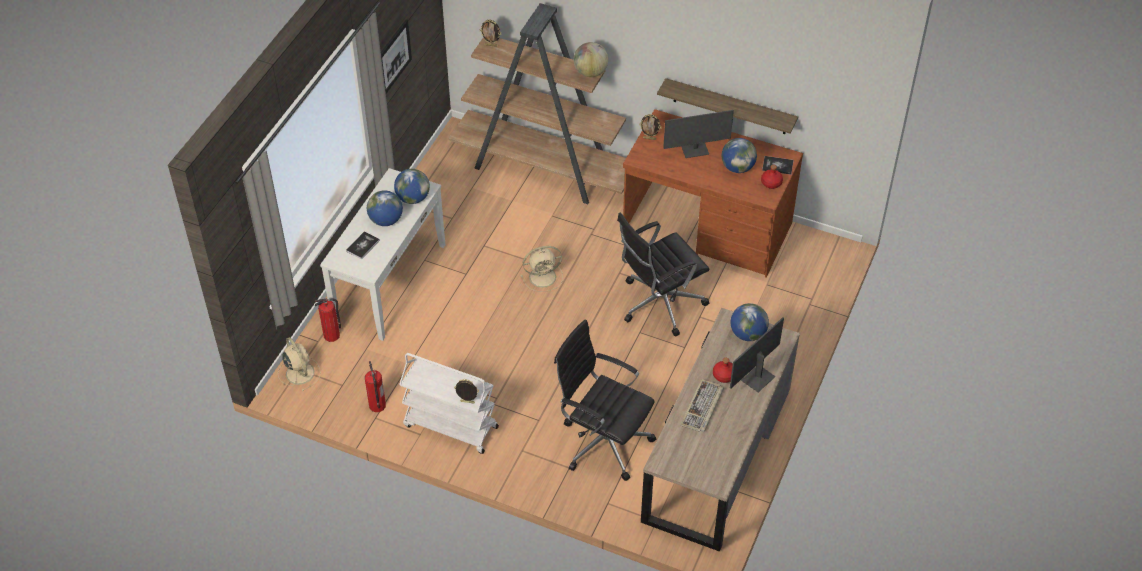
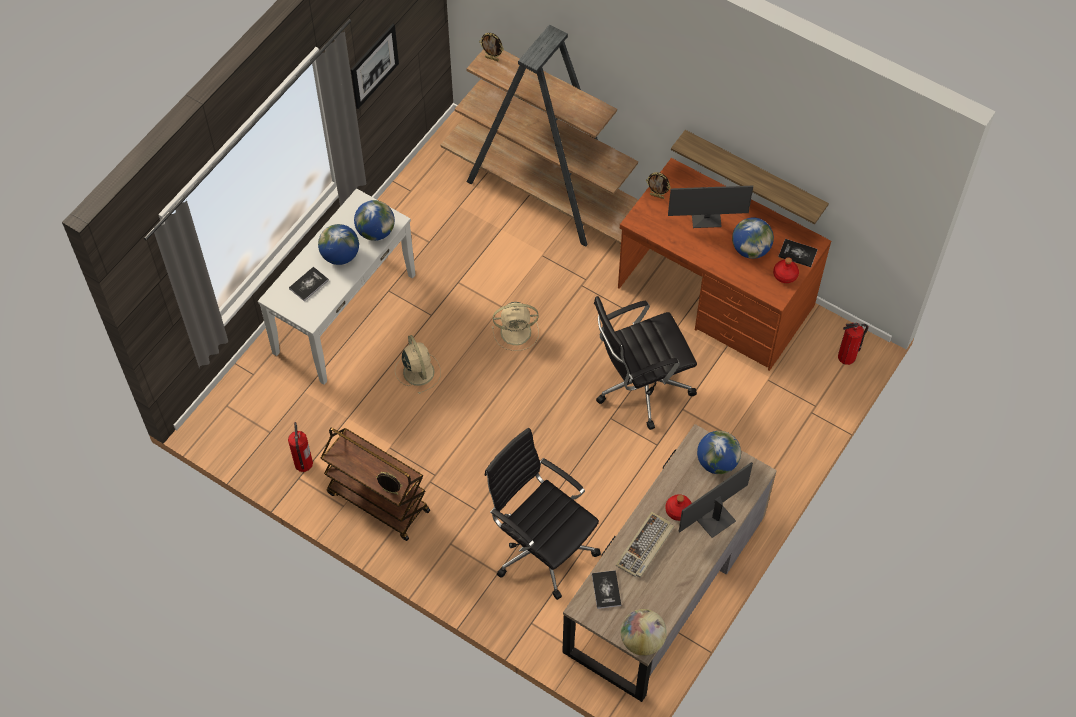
camera: 10 degrees right, 10 degrees up
(299, 372) = (226, 409): beige fan -> beige fan (418, 371)
(332, 335) = (270, 369): fire extinguisher -> fire extinguisher (847, 357)
(450, 426) = (377, 502): white cart -> brown cart
(590, 72) = (599, 111): globe -> globe (642, 640)
(677, 446) = (606, 590): none -> book

